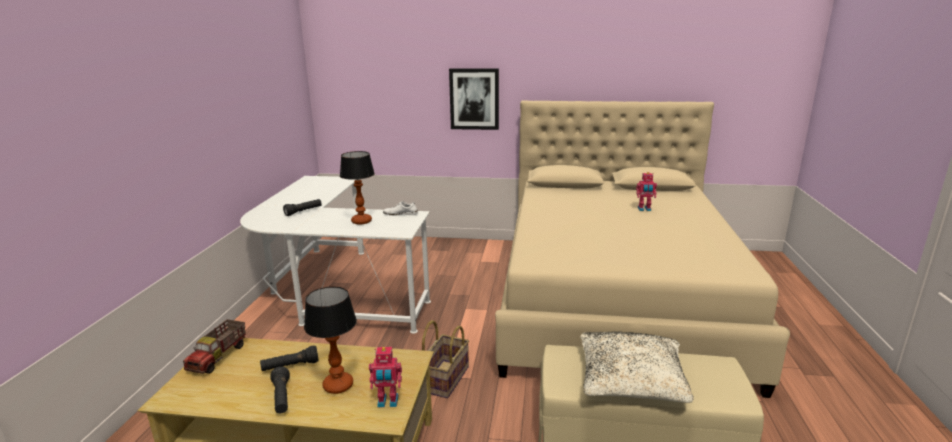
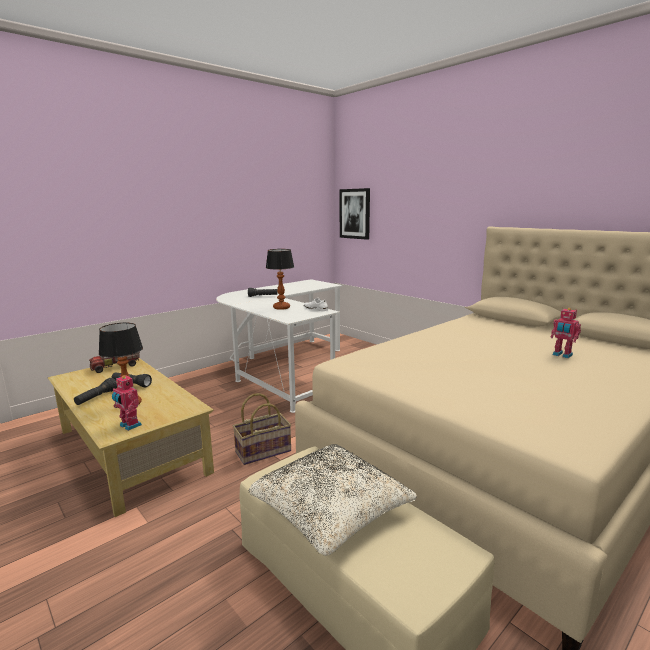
camera: 40 degrees right, 5 degrees down
(474, 99) = (450, 225): picture -> picture (355, 213)

